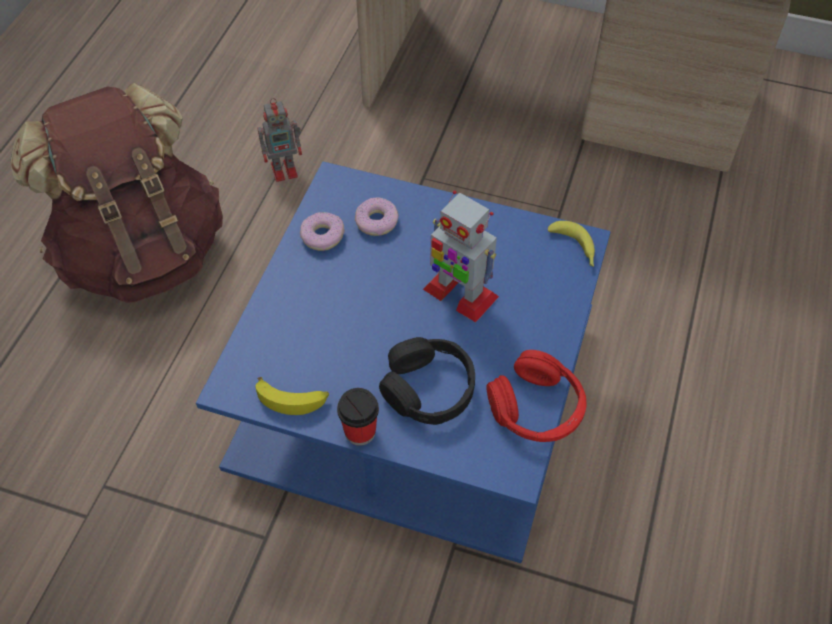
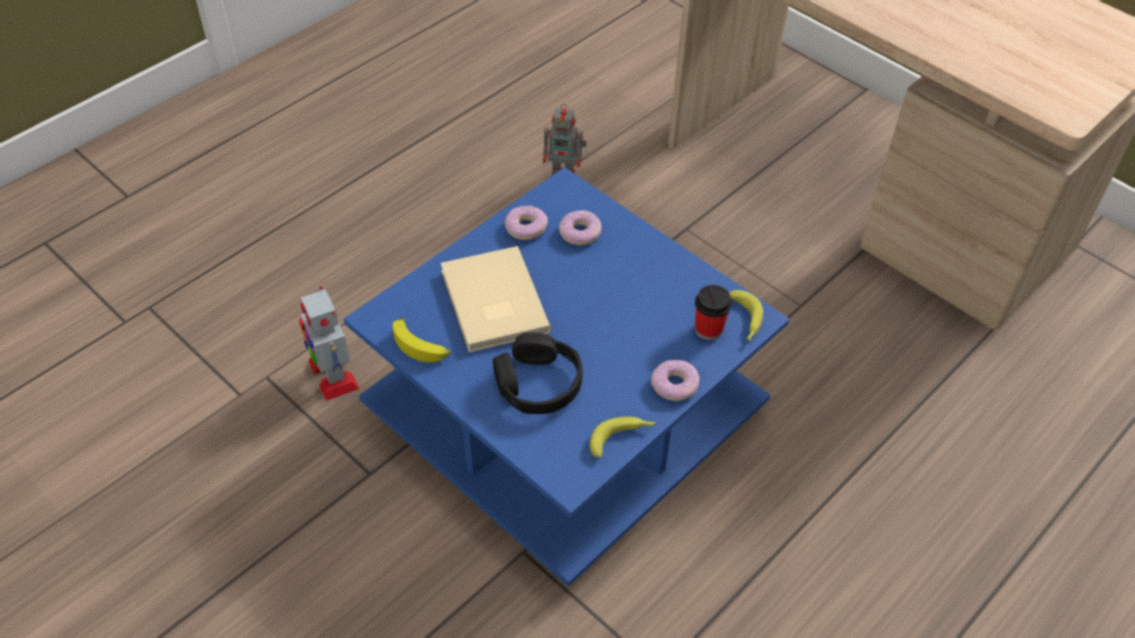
camera: 25 degrees right, 5 degrees down
(143, 253) = (402, 204): brown backpack -> none
(335, 325) = (492, 303): none -> beige book
(360, 431) = (459, 394): cup -> cup (708, 329)
(459, 293) = (615, 318): toy robot -> toy robot (332, 374)
(537, 408) = (622, 438): red headphones -> banana
(552, 336) = (674, 385): none -> donut

